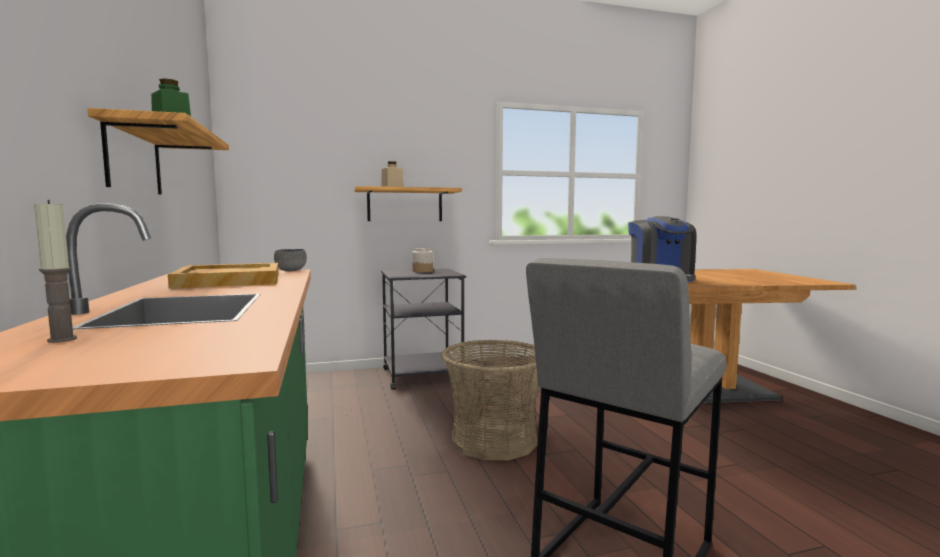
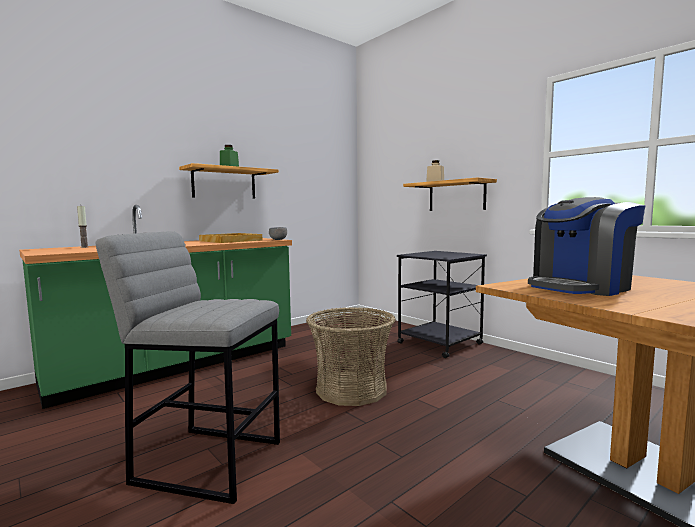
camera: 65 degrees right, 0 degrees up
(423, 271) = (450, 253): jar -> none

